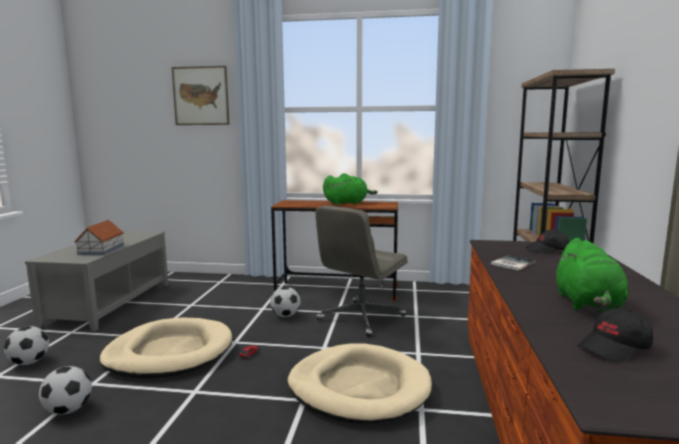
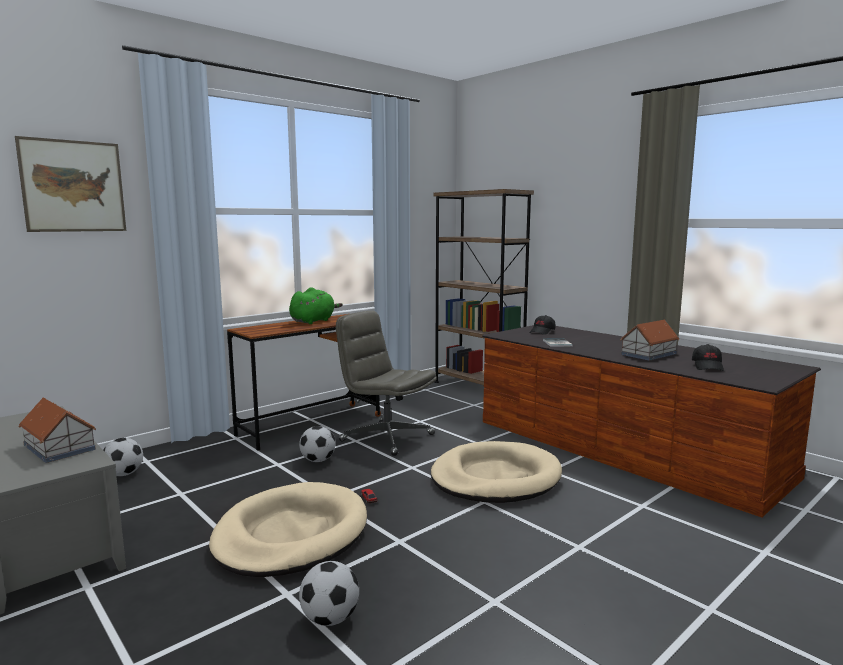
camera: 50 degrees left, 0 degrees up
(29, 362) = (134, 634): football -> football (124, 474)
(361, 318) = (386, 437): grey office chair -> grey office chair turned 135 degrees clockwise
(588, 305) = (649, 354): green plush toy -> toy house

